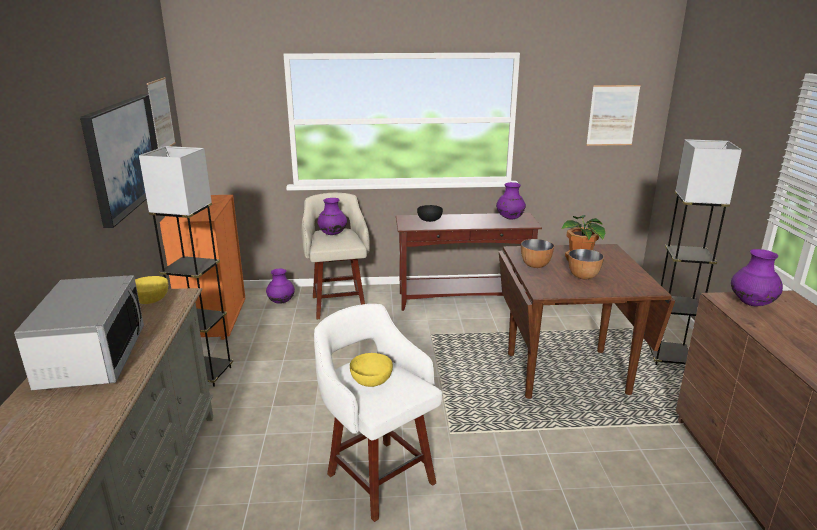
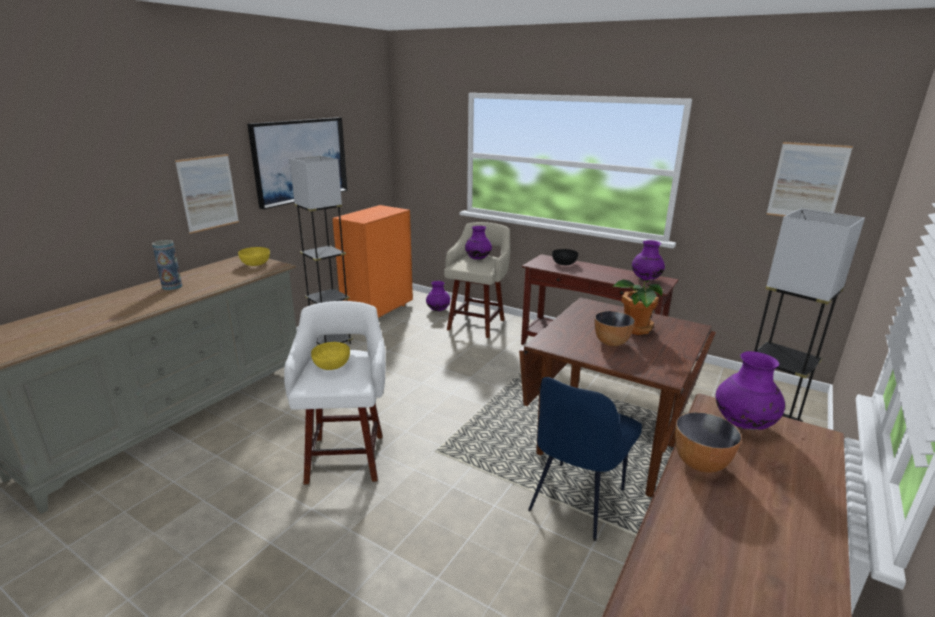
camera: 35 degrees right, 0 degrees up
(92, 358) = (172, 286): microwave -> vase
(161, 115) = (365, 137): picture -> picture (208, 193)
(535, 265) = (580, 320): bowl -> bowl (701, 464)
(593, 420) = (577, 501): none -> blue chair

